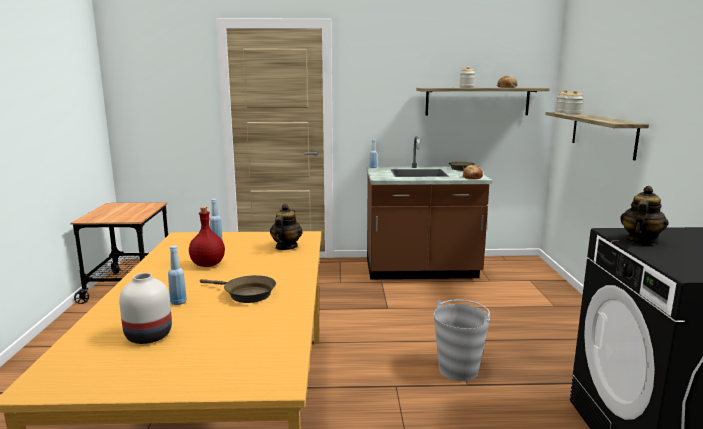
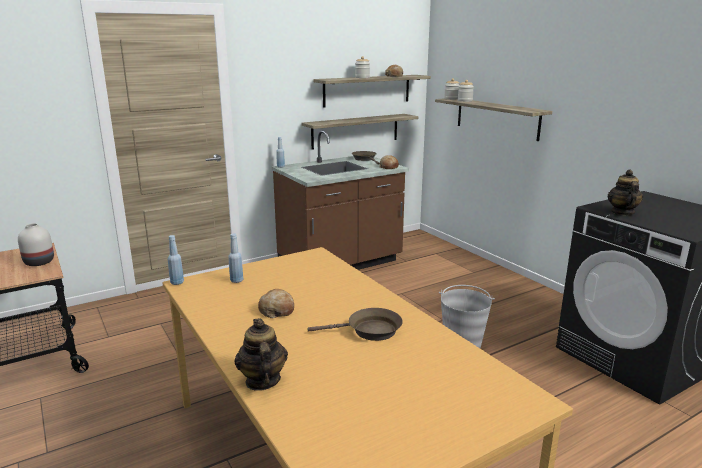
camera: 30 degrees left, 5 degrees up
(149, 336) = (358, 402): white vase -> white vase (40, 262)
(178, 302) = (321, 358): blue bottle -> blue bottle (177, 282)
(207, 265) = (276, 310): red bottle -> bread
(286, 247) = (320, 272): teapot -> teapot (262, 381)
(461, 141) = (355, 131): none -> shelf

